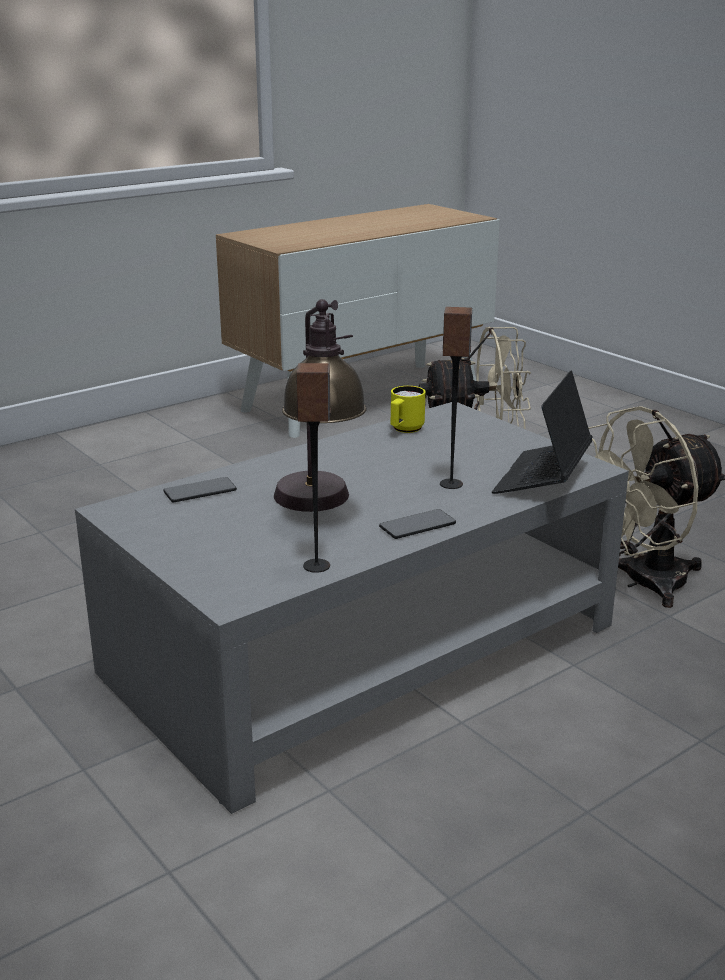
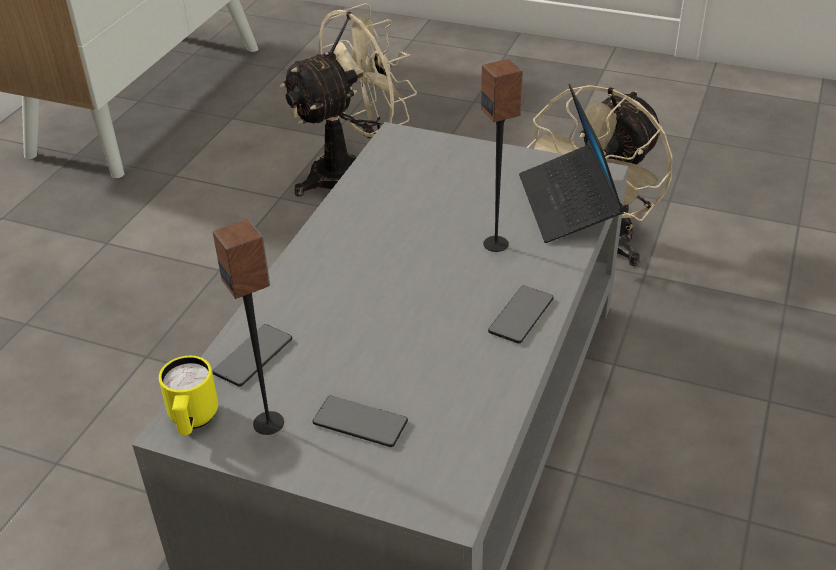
camera: 30 degrees left, 15 degrees up
(226, 543) = (360, 422): none -> phone
(317, 566) = (483, 415): speaker -> speaker (269, 423)
(319, 507) = (403, 329): table lamp -> none
(404, 430) = (377, 182): yellow mug -> yellow mug (193, 421)

